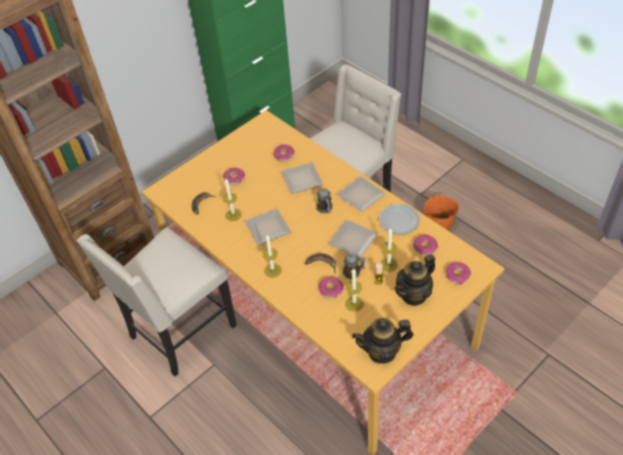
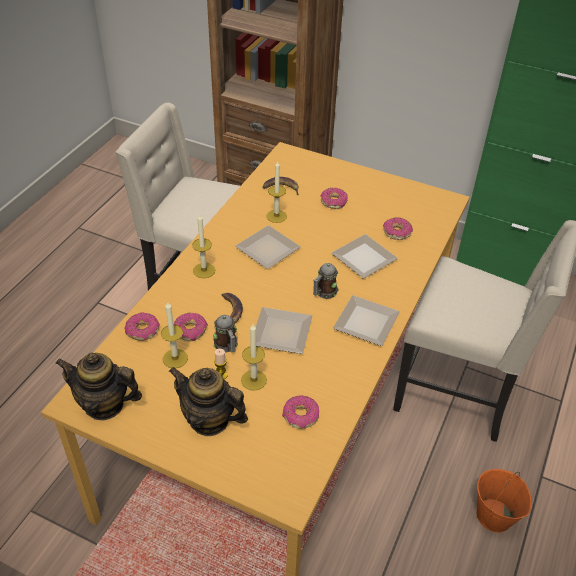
camera: 65 degrees right, 5 degrees down
(382, 351) = (104, 405): teapot -> teapot turned 45 degrees counterclockwise
(399, 220) = (340, 374): plate -> none
(457, 275) = (262, 467): donut -> donut (143, 331)

